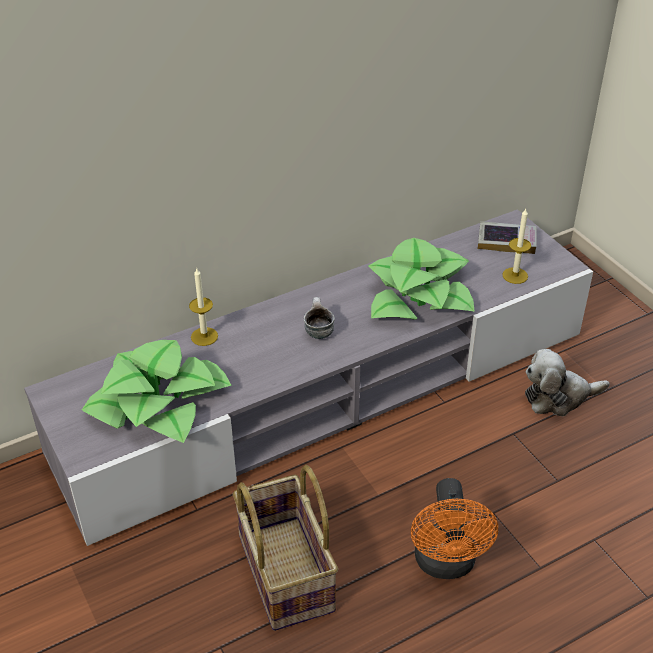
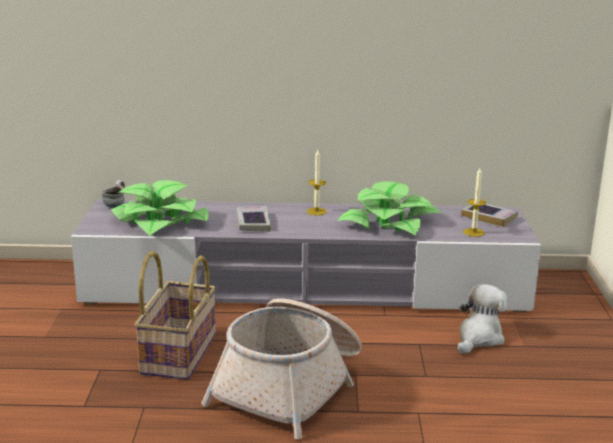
camera: 30 degrees right, 20 degrees down
(204, 336) = (223, 206): candle -> candle (316, 211)
(271, 356) = (253, 223): none -> book
(317, 330) = (297, 221): mug -> mug (115, 205)
(446, 564) = (290, 386): orange fan -> basket
(558, 397) = (478, 338): plush toy -> plush toy turned 105 degrees clockwise

